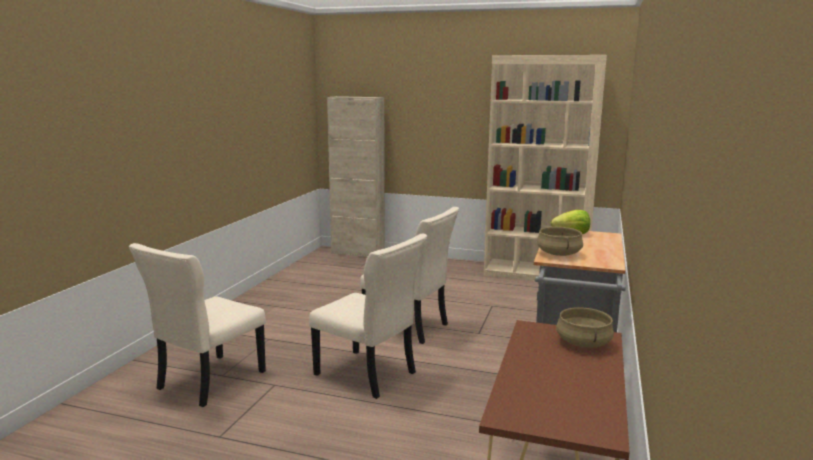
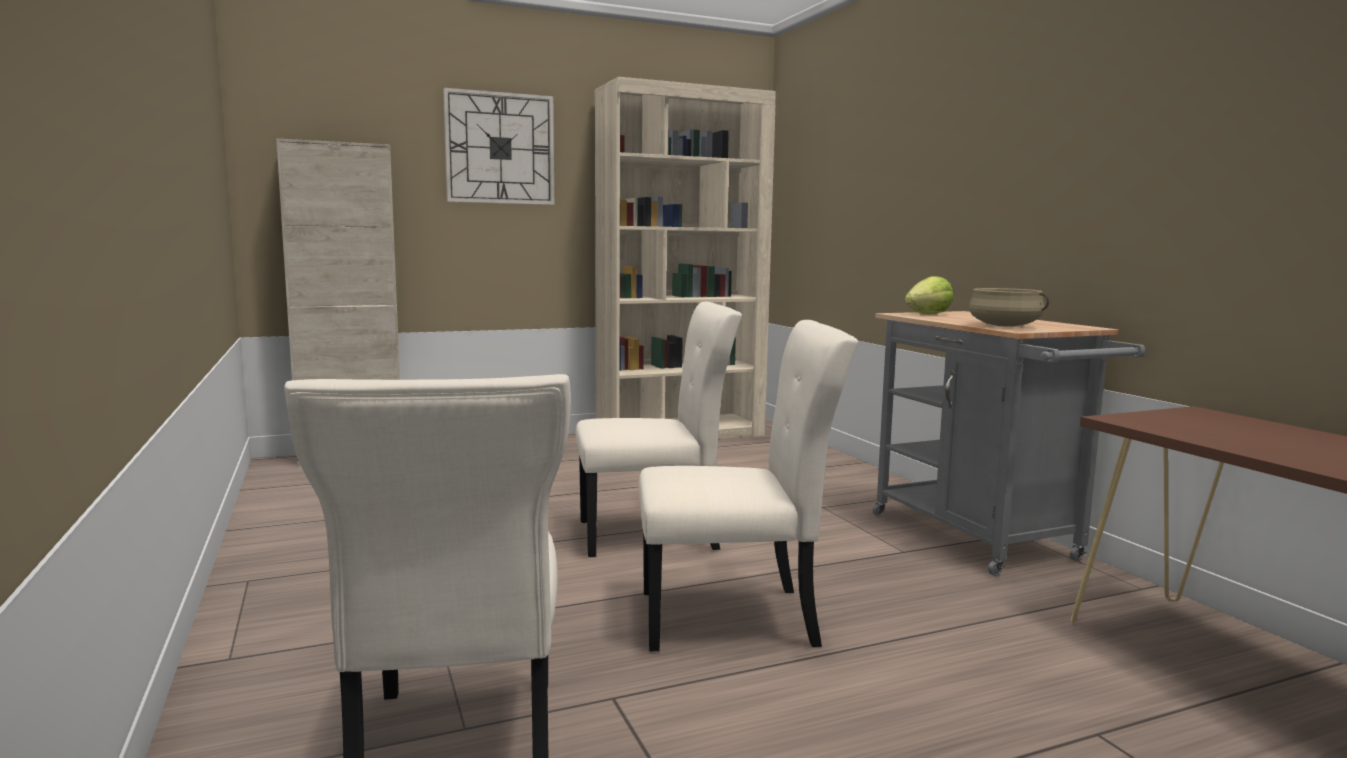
camera: 40 degrees left, 5 degrees down
(443, 94) = (500, 148): none -> wall clock
(584, 343) = (1213, 420): beige cooking pot -> none

